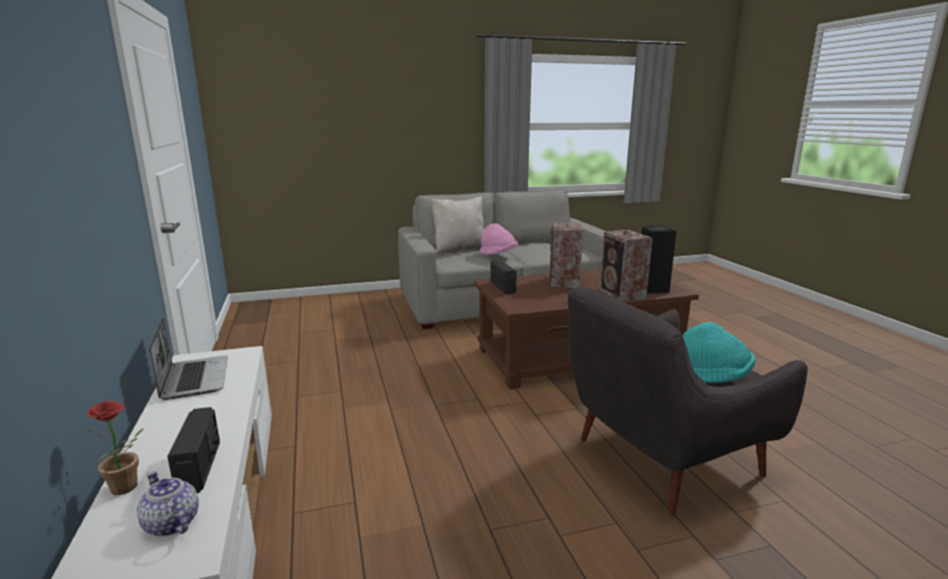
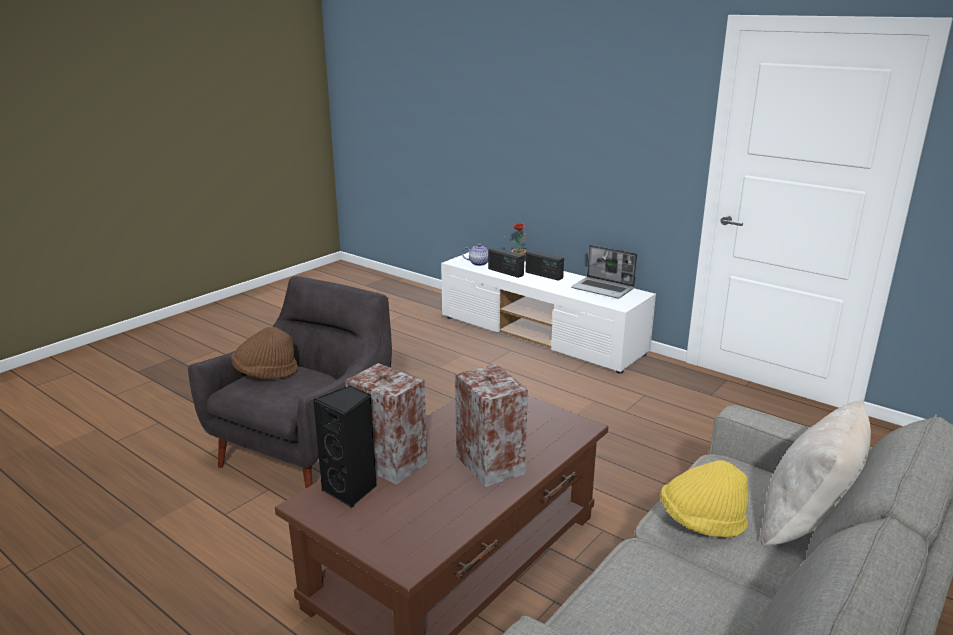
camera: 145 degrees right, 5 degrees up
(498, 255) = (701, 522): pink hat -> yellow hat
(503, 287) = (551, 422): radio -> radio (544, 275)
(712, 377) = (265, 374): turquoise hat -> brown hat

